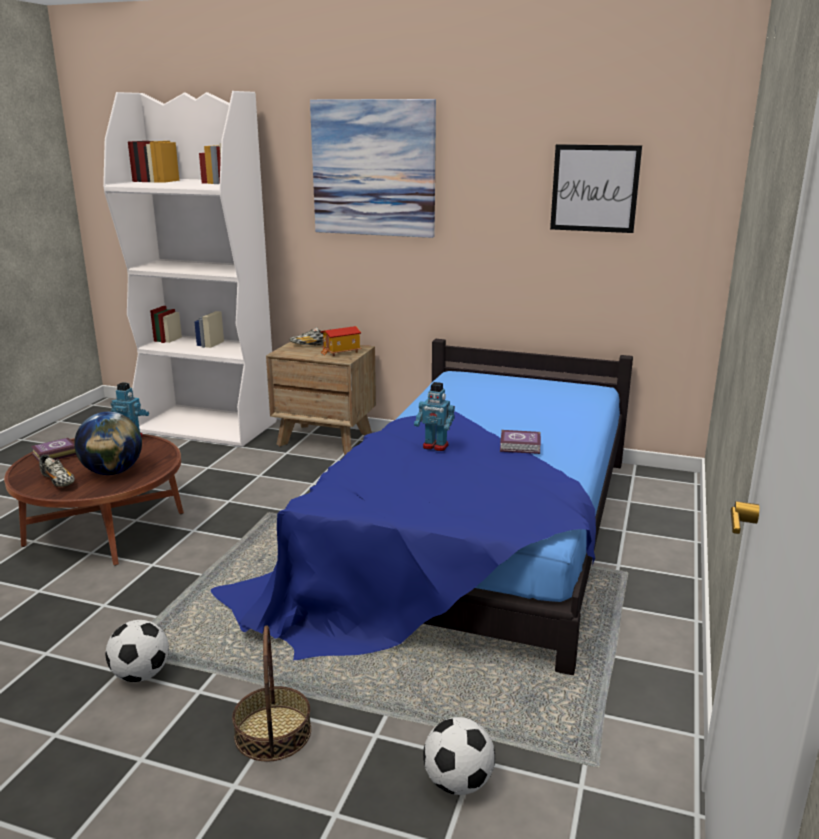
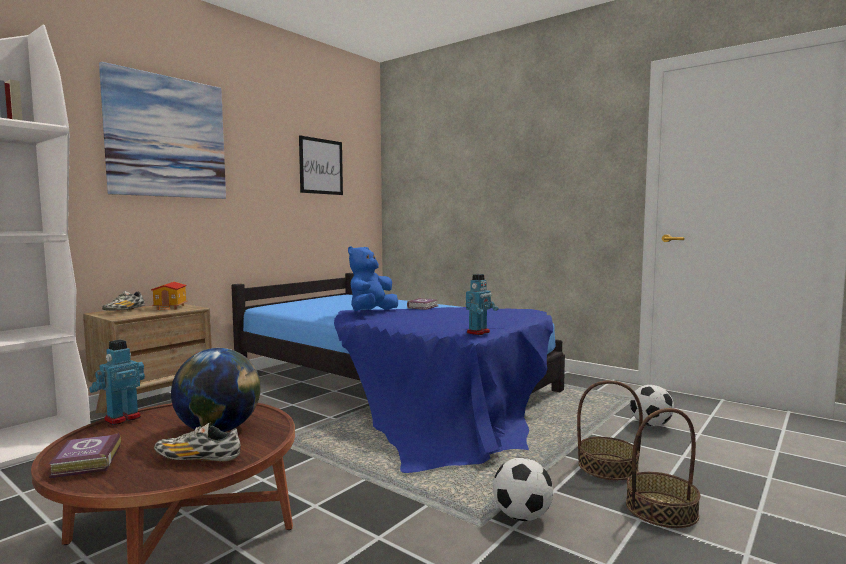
camera: 70 degrees left, 15 degrees down
(58, 481) = (197, 459): shoe -> shoe turned 150 degrees counterclockwise
(164, 779) = (661, 509): none -> basket
(435, 446) = (406, 314): toy robot -> toy robot (478, 332)
(451, 427) = (371, 312): none -> blue plush toy

